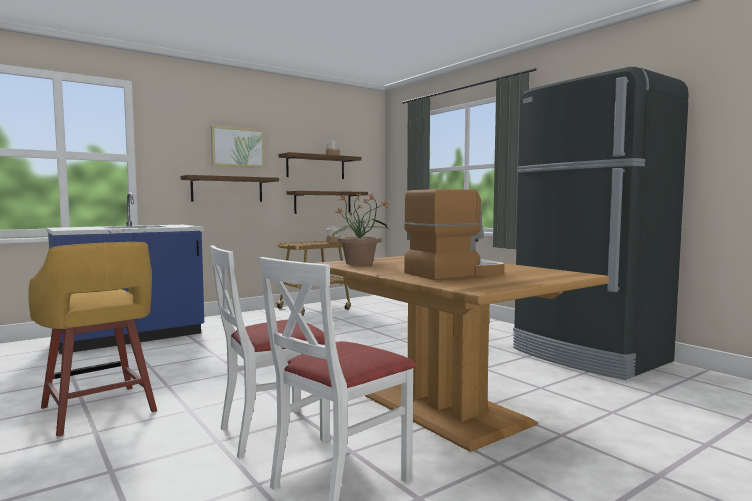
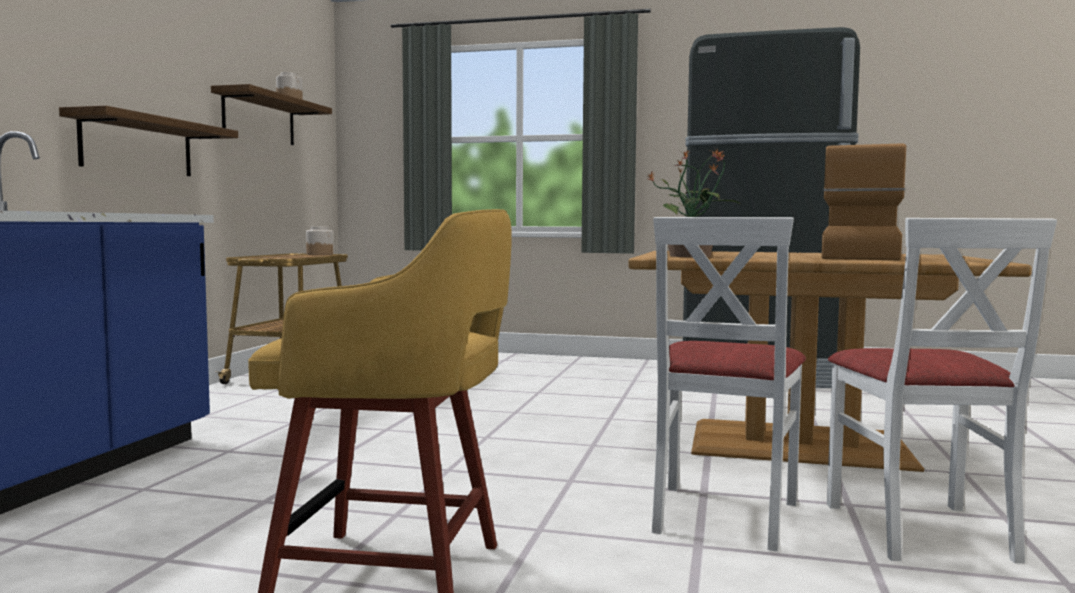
camera: 40 degrees left, 0 degrees up
(237, 147) = (152, 61): picture -> none
(323, 202) = (269, 184): shelf -> none

